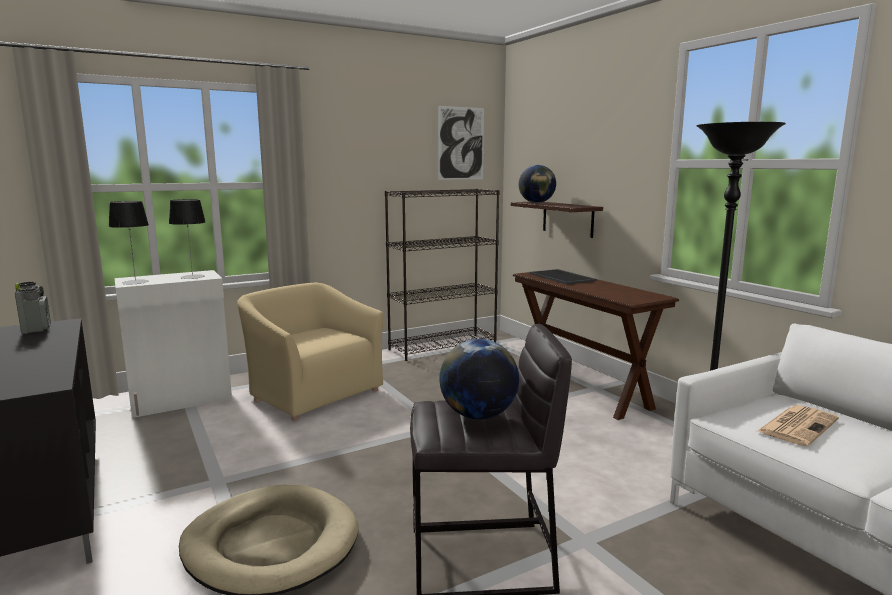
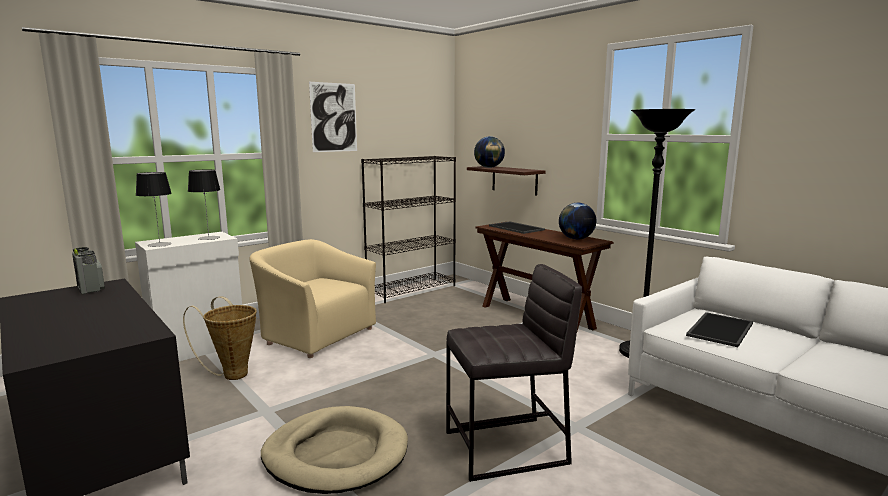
camera: 10 degrees left, 0 degrees up
(201, 433) = (232, 374): none -> basket
(461, 143) = (421, 118): picture -> picture (334, 117)
(478, 416) = (507, 335): globe -> globe (576, 239)
(797, 425) = (719, 329): newspaper -> tray

